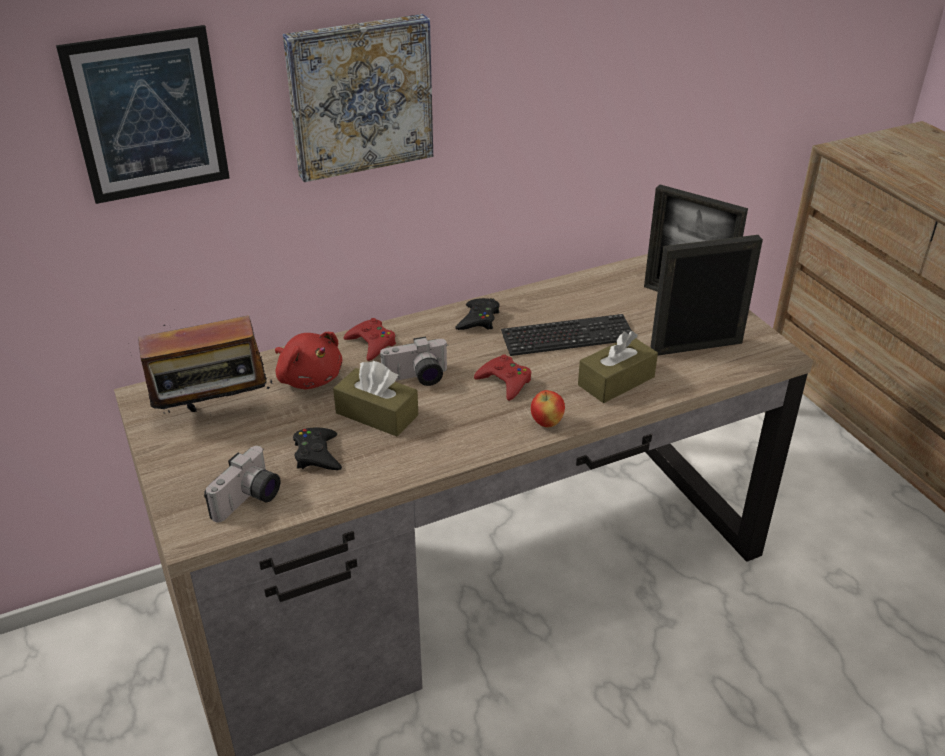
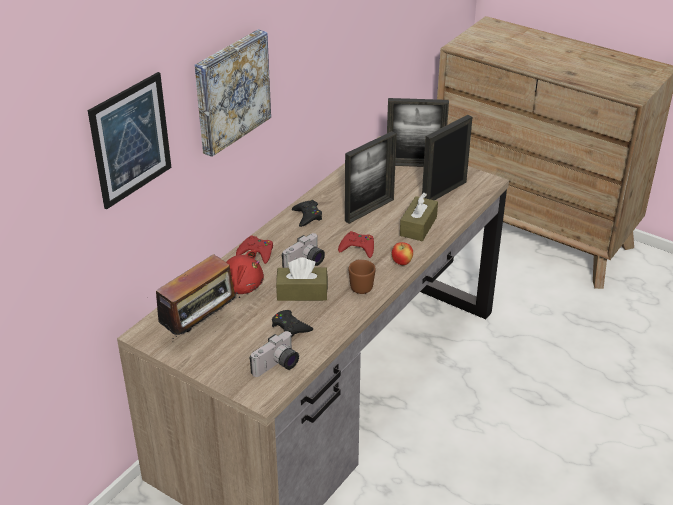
camera: 30 degrees left, 0 degrees up
(249, 501) = (277, 366): camera -> camera turned 45 degrees clockwise
(460, 433) = (360, 285): none -> brown mug
(567, 337) = (369, 210): keyboard -> picture frame

